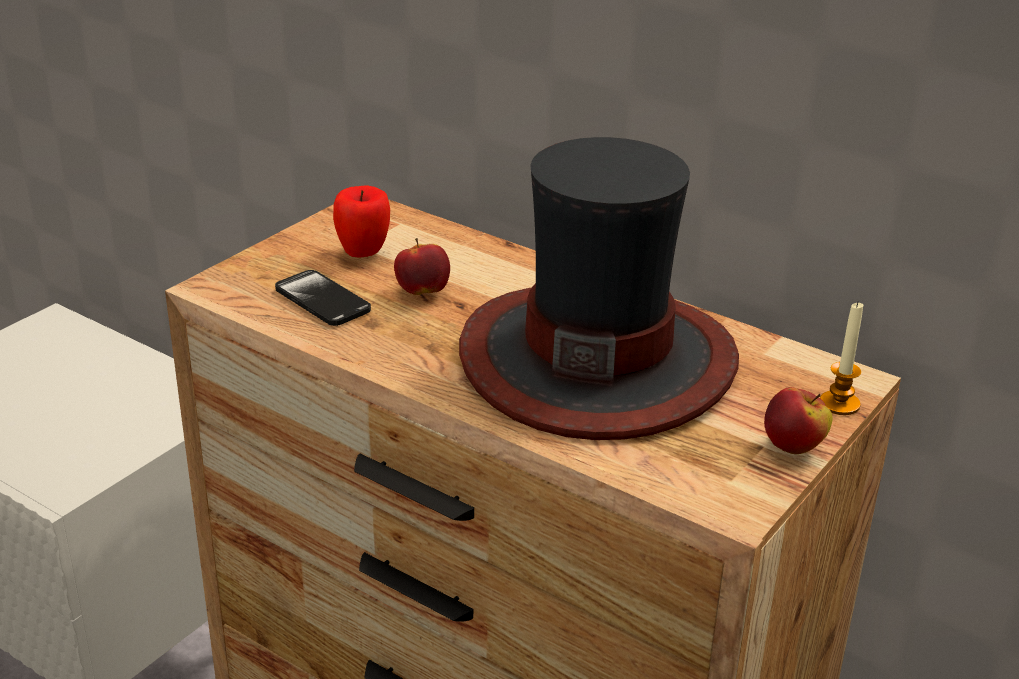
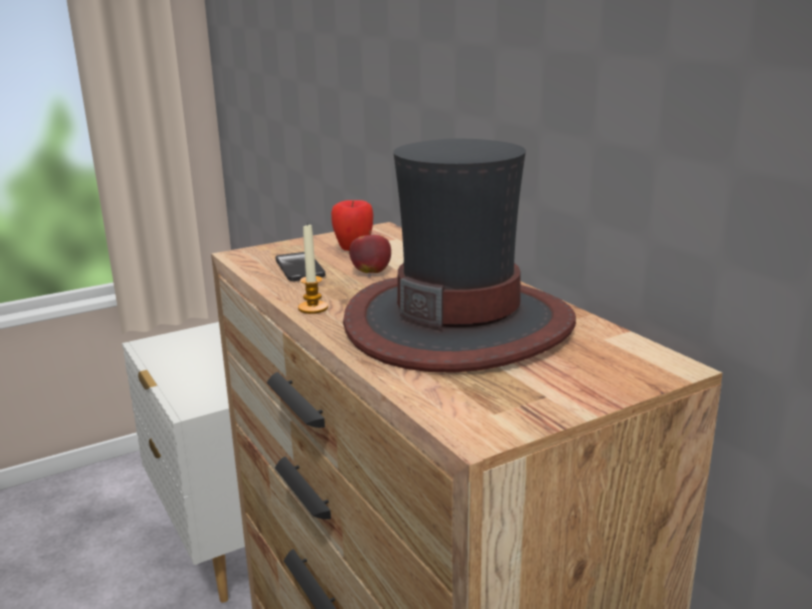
camera: 25 degrees right, 10 degrees down
(793, 446) = (573, 401): apple -> none
(839, 404) = (644, 380): candle -> candle (313, 308)

